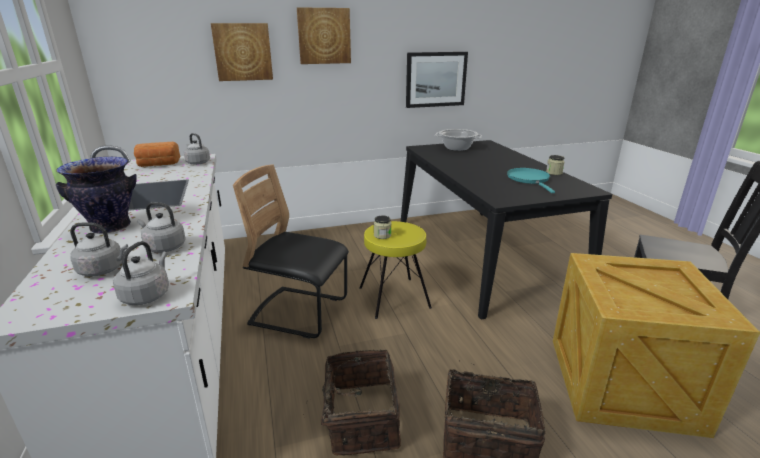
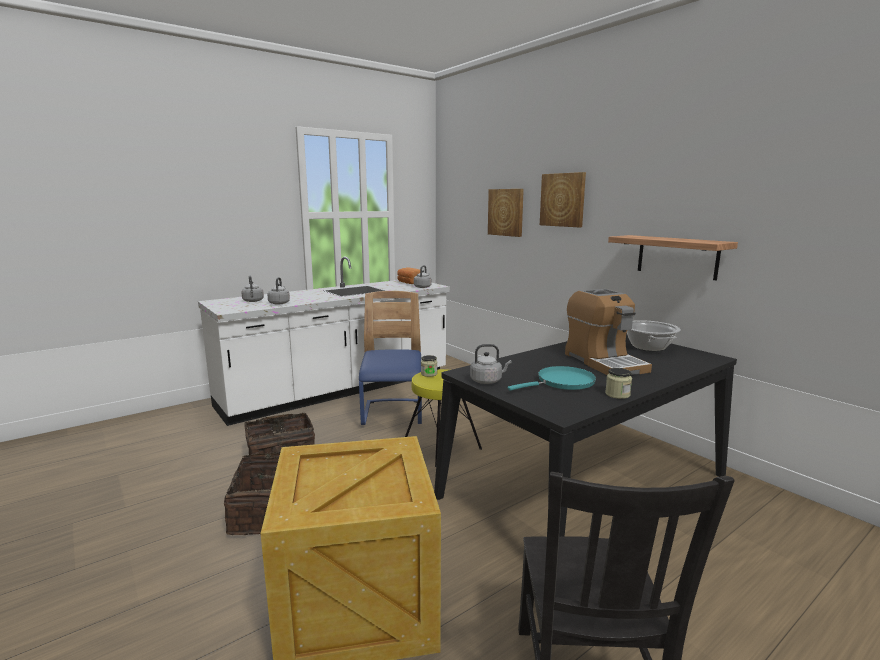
camera: 70 degrees right, 10 degrees down
(111, 227) = (303, 294): vase -> none
(147, 295) = (228, 309): grey kettle -> grey kettle (487, 381)
(299, 312) = (393, 414): black chair -> blue chair
(436, 79) = (677, 256): picture -> shelf
(487, 163) = (604, 362): none -> coffee machine

